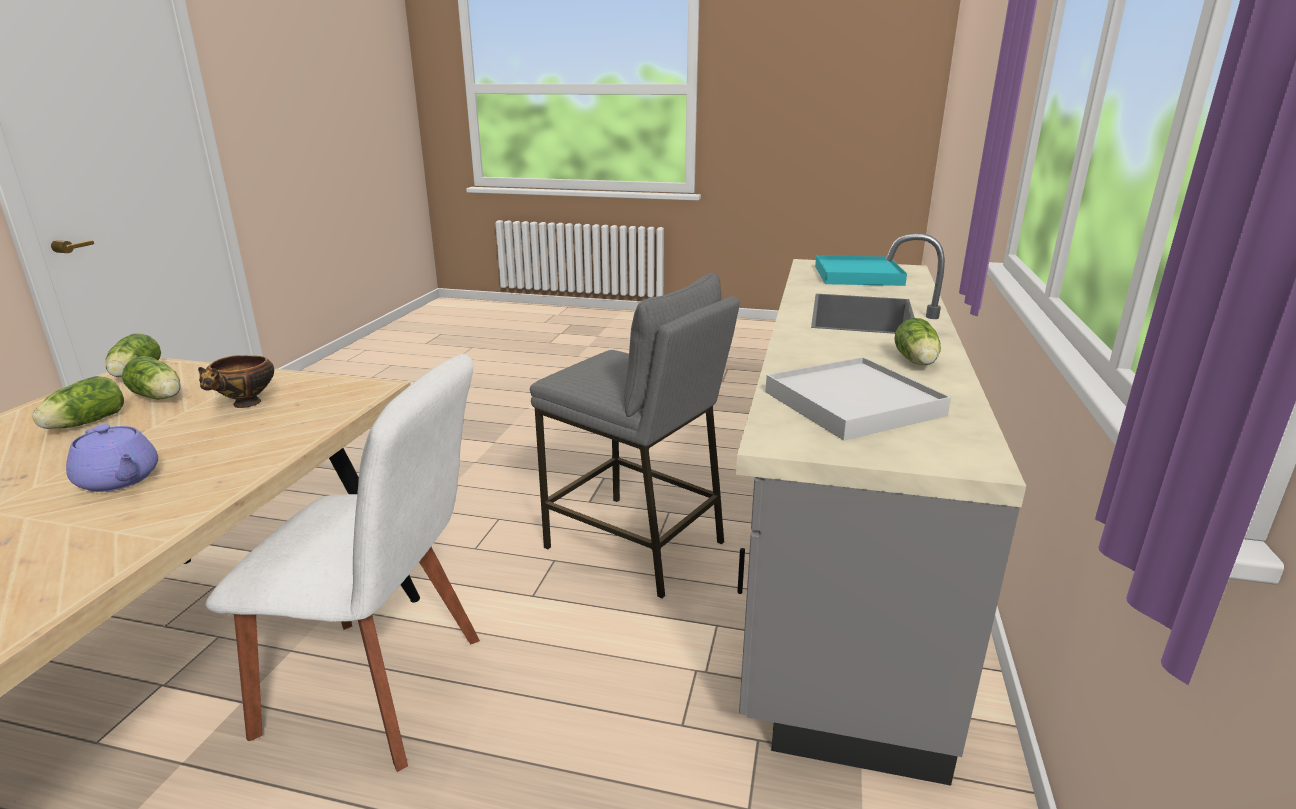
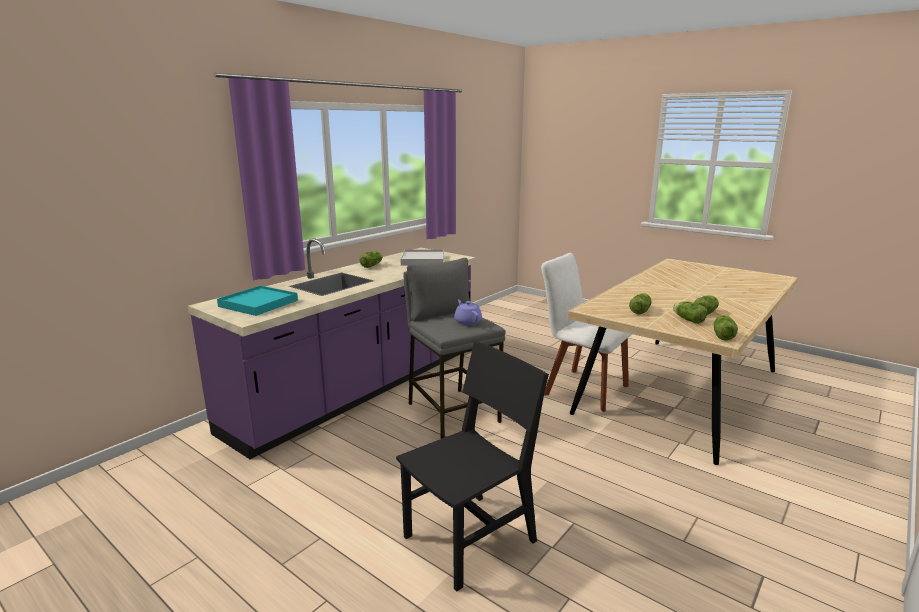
camera: 155 degrees left, 5 degrees down
(119, 480) = (661, 293): purple teapot -> purple teapot (467, 321)
(245, 404) = (640, 311): bowl -> lettuce
(521, 426) = (470, 539): none -> black chair
(837, 546) = (360, 390): grey counter -> purple counter

